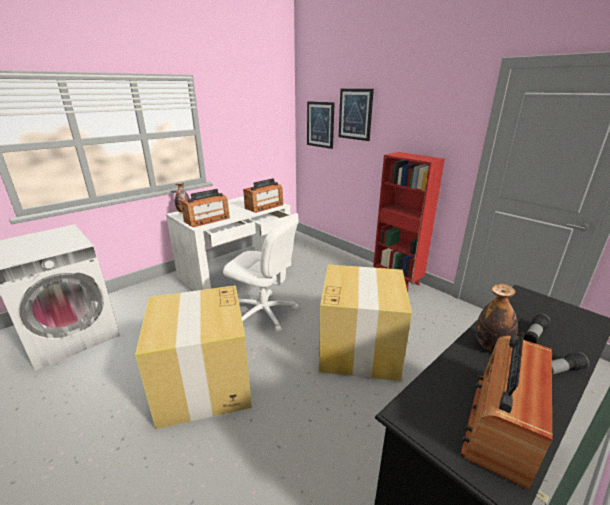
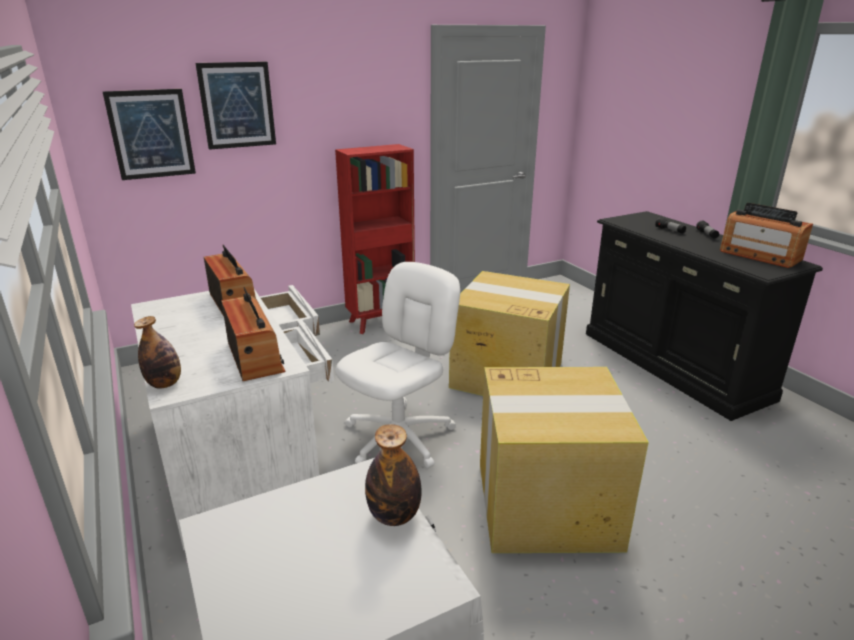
camera: 75 degrees left, 0 degrees up
(491, 346) = (686, 242): bottle -> bottle (394, 516)

